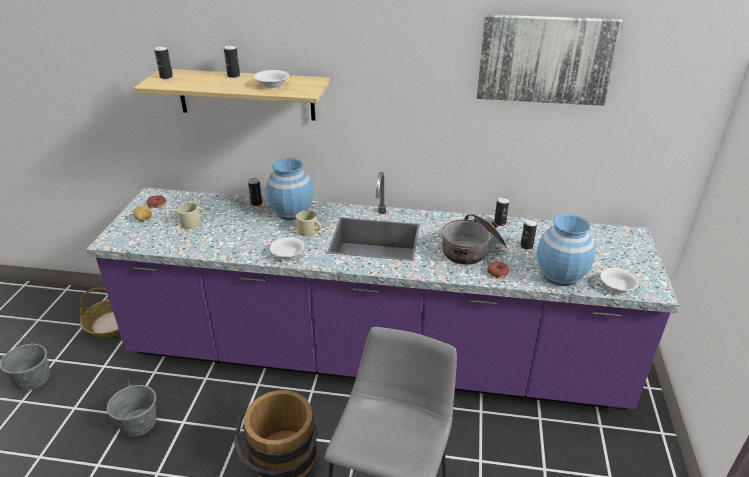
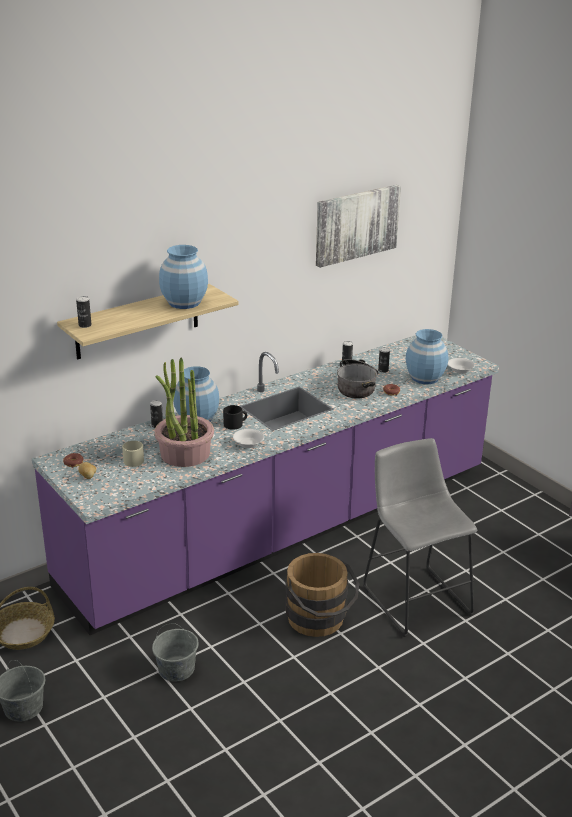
camera: 45 degrees left, 5 degrees down
(230, 236) = (184, 454): none -> potted plant
(233, 75) = (136, 306): can -> none
(272, 85) = (184, 302): white bowl -> blue vase
(310, 231) = (235, 424): beige mug -> black mug

